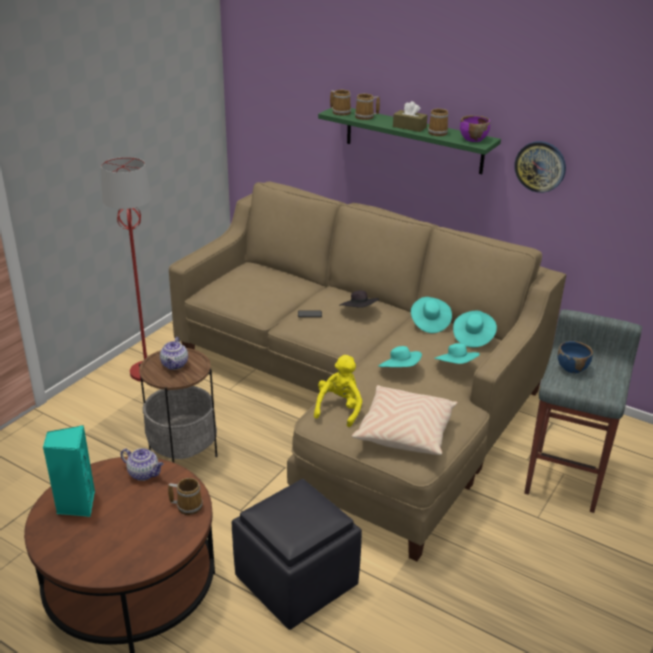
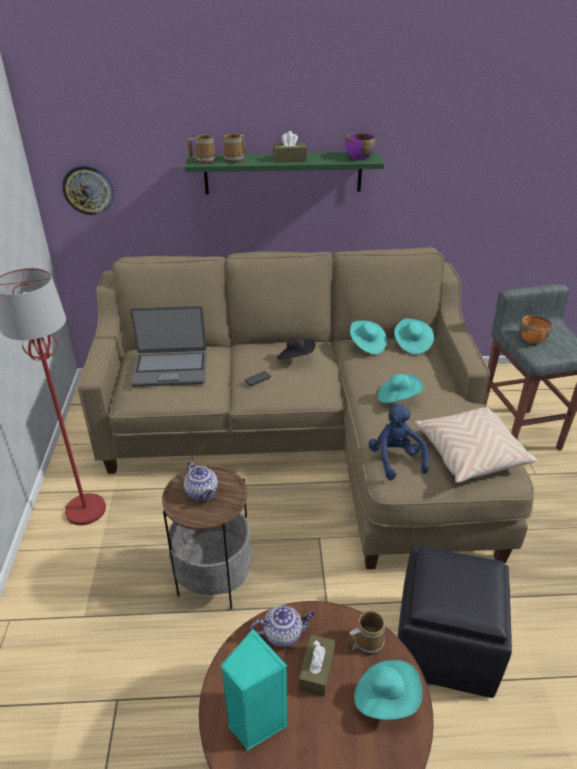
camera: 35 degrees left, 5 degrees up
(140, 502) = (317, 670): none -> brown tissue box
(254, 284) = (170, 369): none -> laptop
(339, 408) = (395, 459): yellow plush toy -> blue plush toy
(439, 132) = (322, 158): mug -> none
(456, 366) = (432, 375): turquoise hat -> turquoise hat (386, 698)
(540, 166) = (418, 170): wall clock -> wall clock (88, 190)
(572, 368) = (532, 339): blue bowl -> orange bowl

